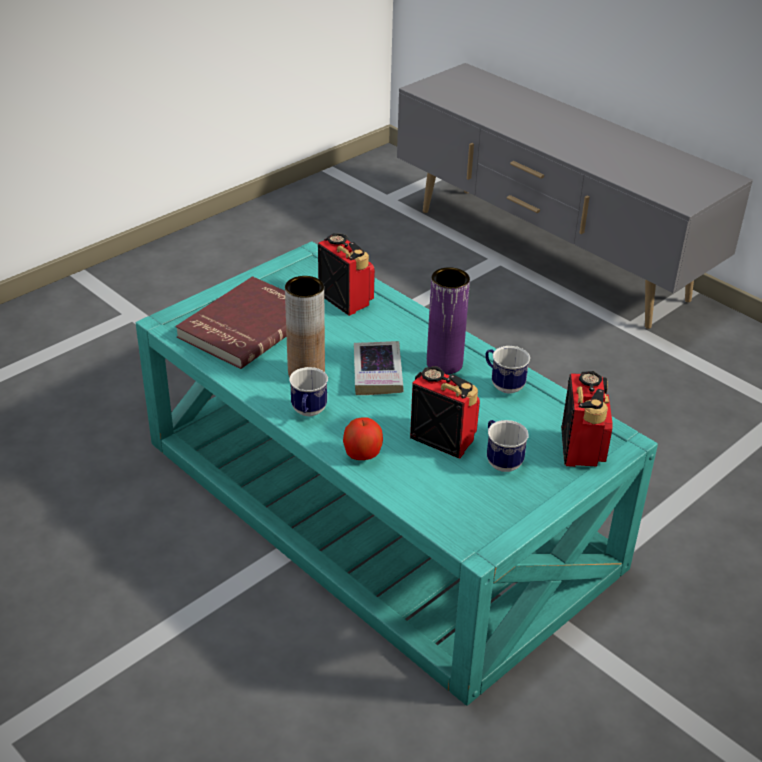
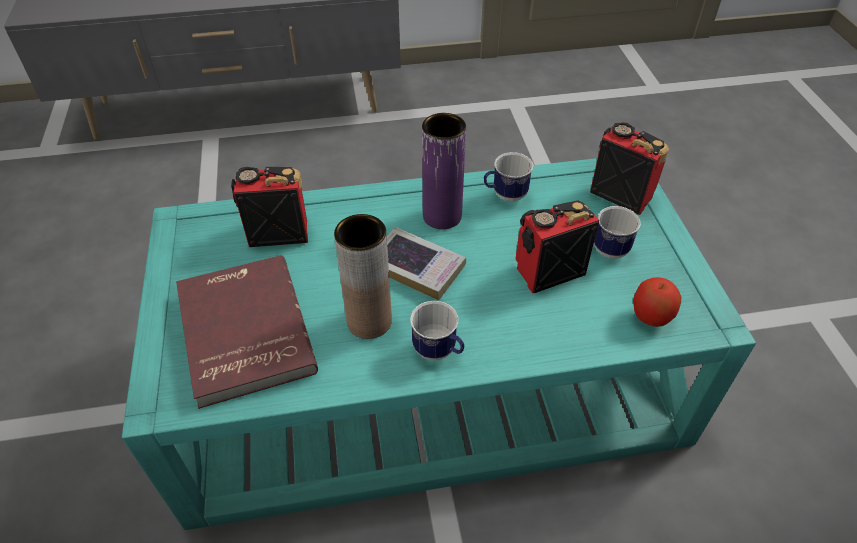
camera: 55 degrees left, 10 degrees up
(362, 454) = (536, 341): apple -> apple (650, 316)

